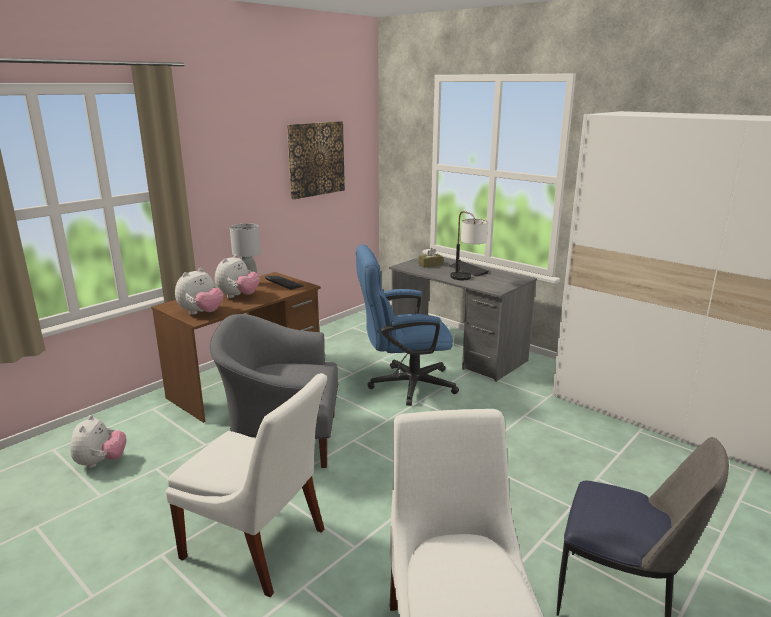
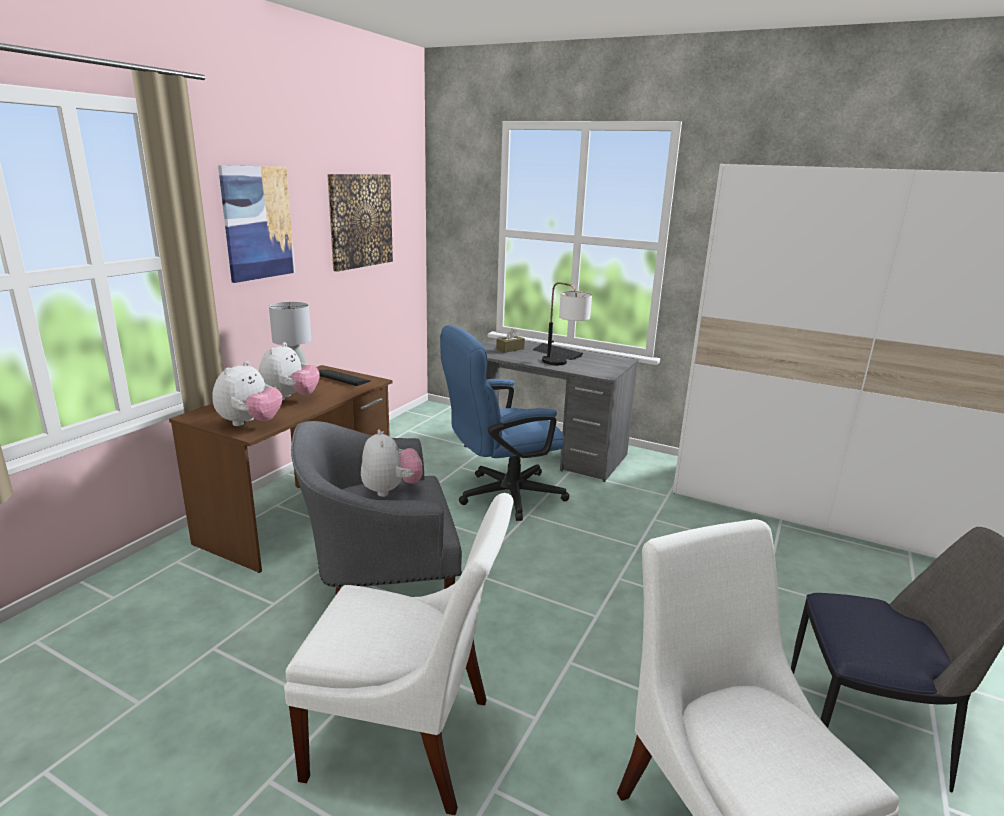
camera: 15 degrees left, 0 degrees up
(101, 462) = (122, 651): plush toy -> plush toy (391, 490)
(227, 164) = (257, 223): none -> picture

